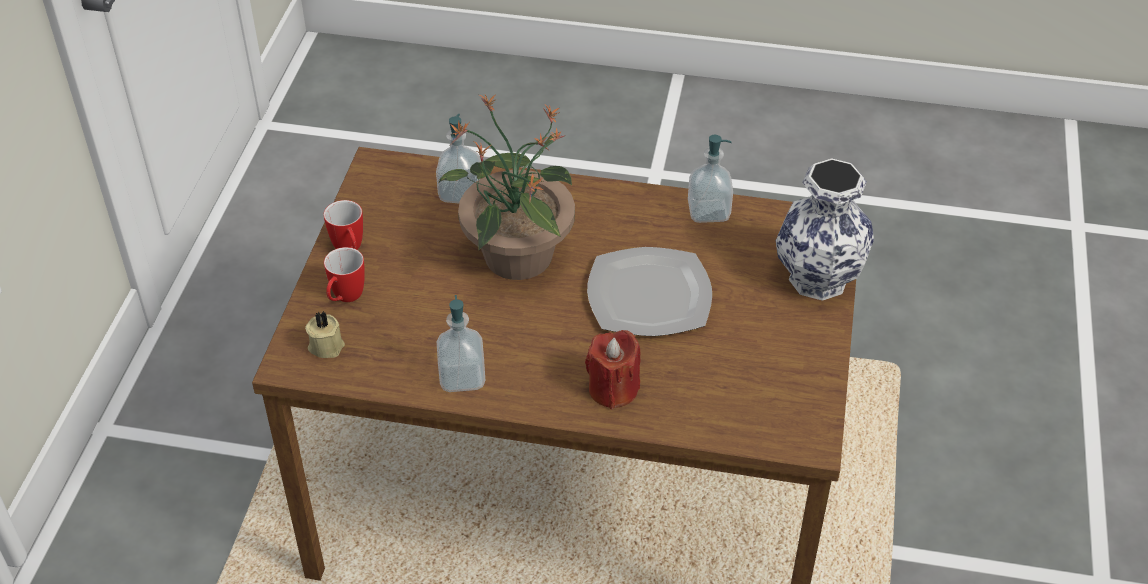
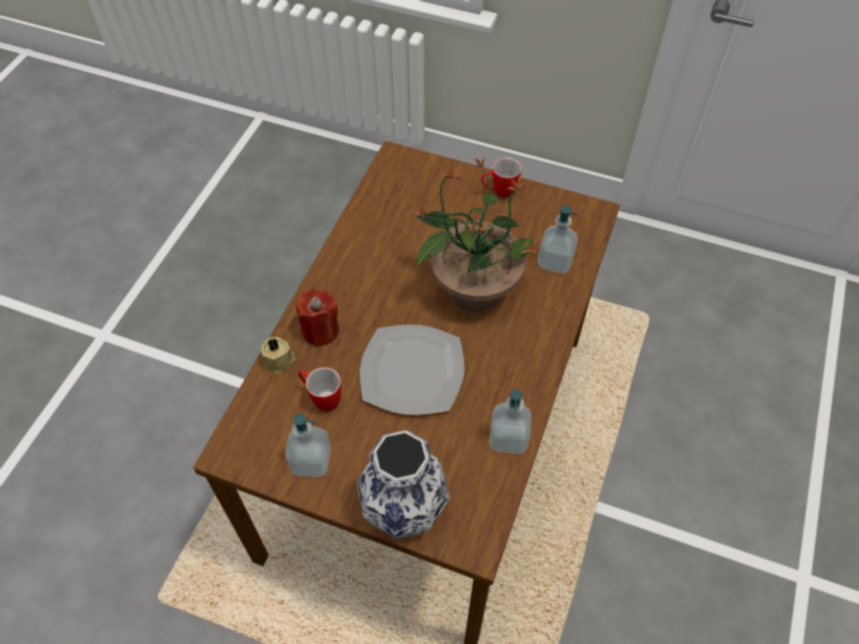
camera: 100 degrees right, 10 degrees up
(326, 345) = (407, 175): beige candle -> beige candle (280, 362)
(345, 299) = (449, 187): mug -> mug (321, 398)
(462, 377) = (357, 243): soap dispenser -> soap dispenser (311, 461)

